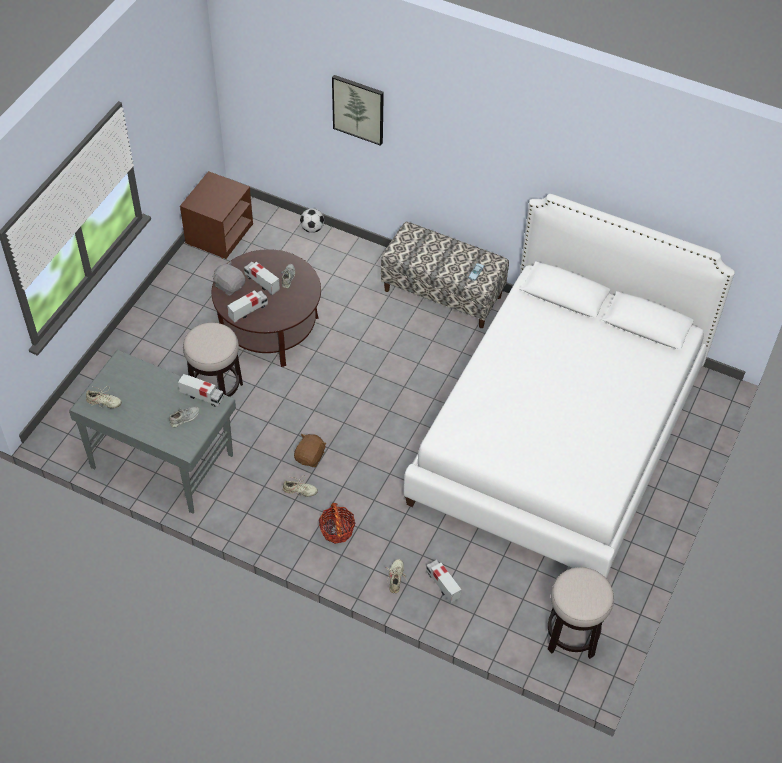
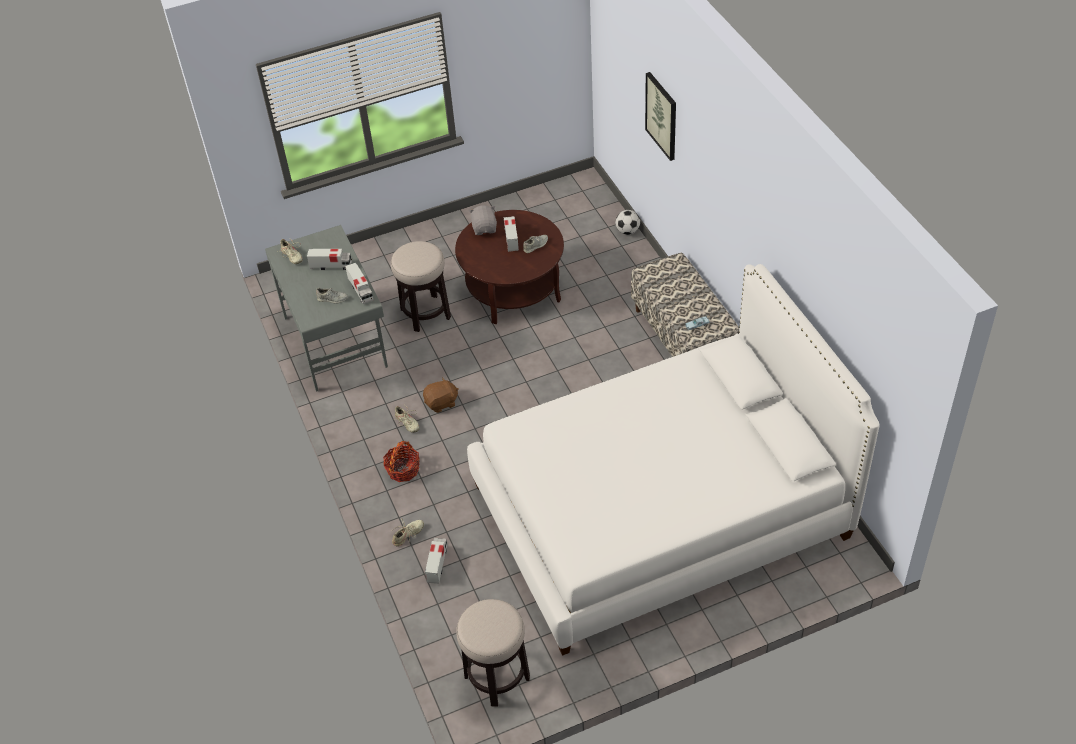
camera: 45 degrees right, 5 degrees down
(219, 233) = (550, 198): brown nightstand -> none
(248, 311) = (478, 254): toy truck -> toy truck (331, 266)

